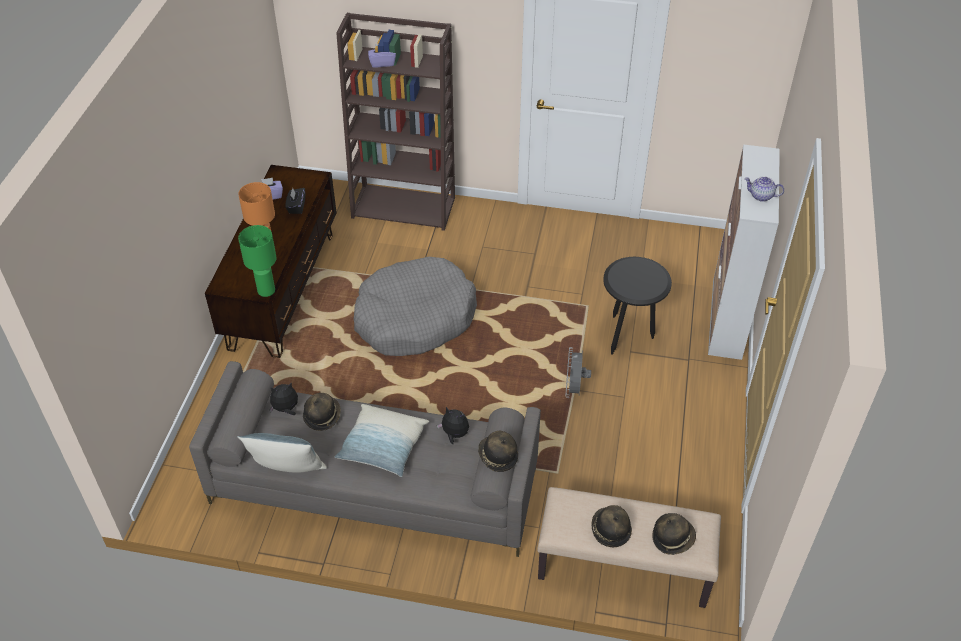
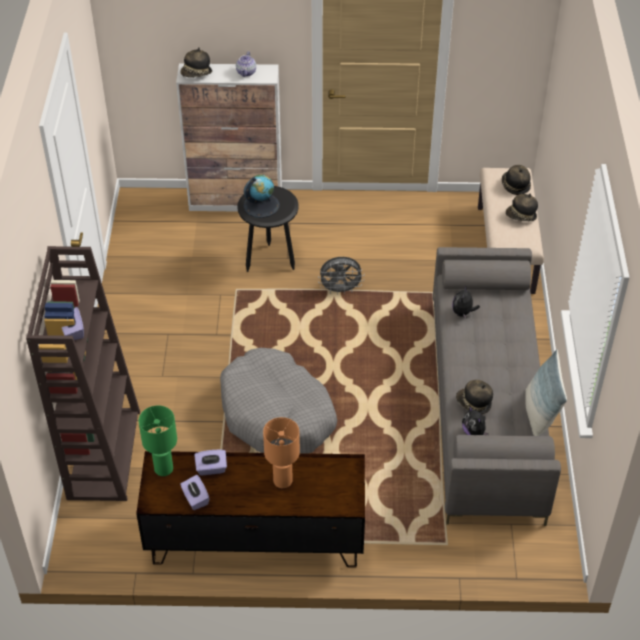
camera: 100 degrees left, 0 degrees up
(267, 291) = (349, 462): green table lamp -> green table lamp (164, 468)
(296, 207) = (211, 469): black tissue box -> purple tissue box
(383, 447) = (492, 356): pillow -> none
(497, 457) = (497, 263): hat -> hat (196, 74)
(636, 273) = (261, 205): none -> globe

